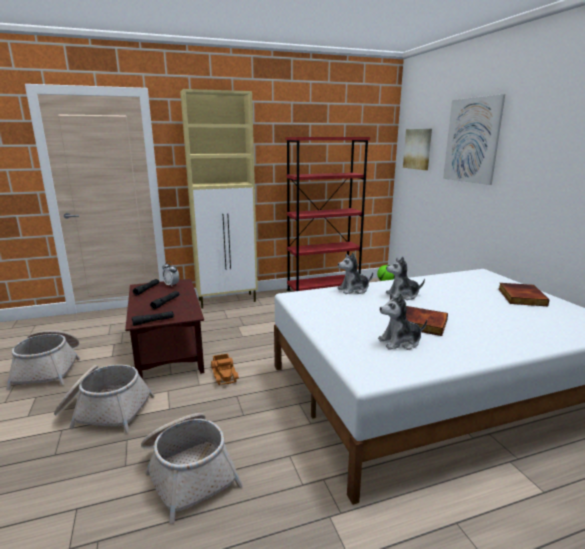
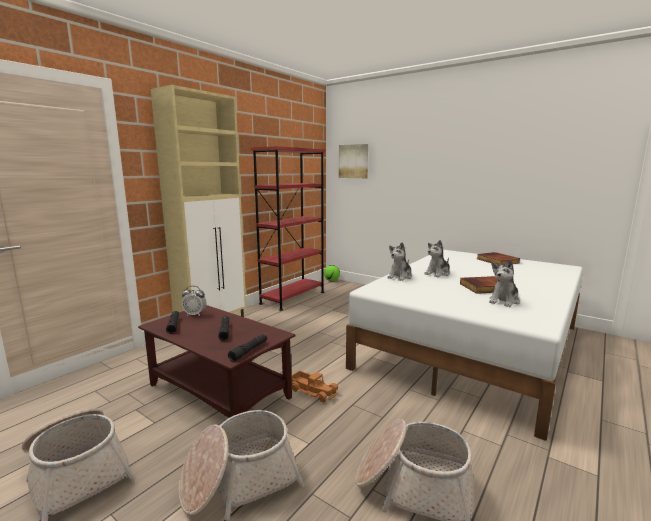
camera: 35 degrees left, 5 degrees down
(471, 140) = (413, 152): picture -> none

